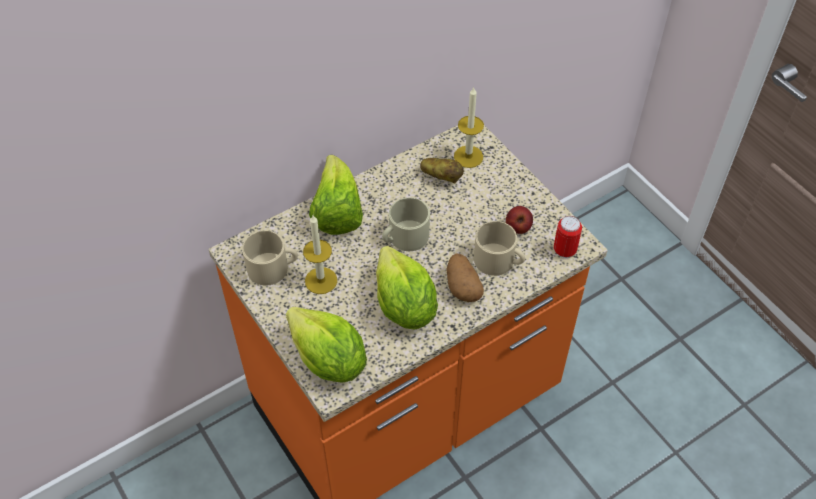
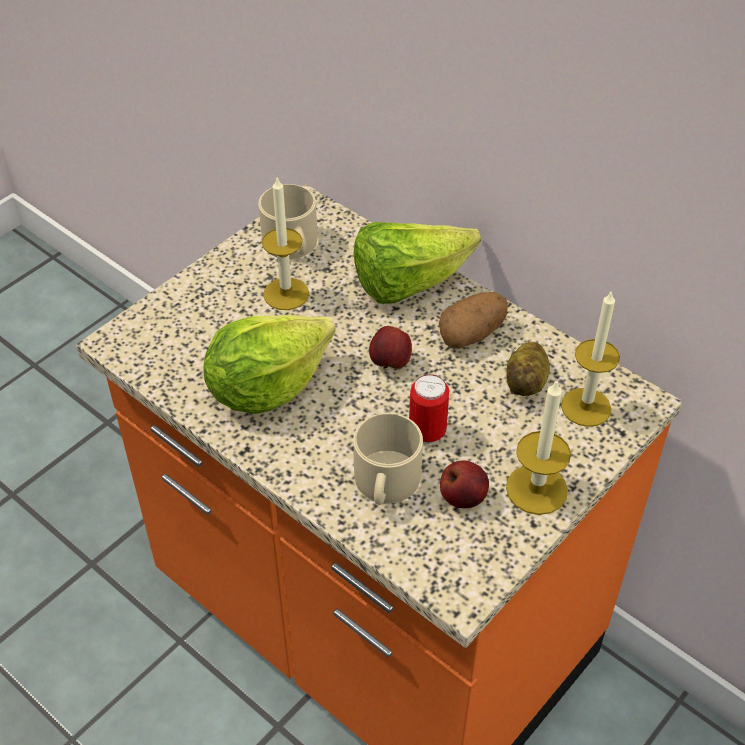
camera: 75 degrees right, 5 degrees down
(328, 361) = (159, 330): lettuce -> none
(404, 238) = (390, 363): beige mug -> apple
(462, 286) = (322, 447): potato -> potato (472, 334)
(520, 194) = (536, 489): none -> candle
(564, 250) = (439, 571): can -> can (427, 432)

